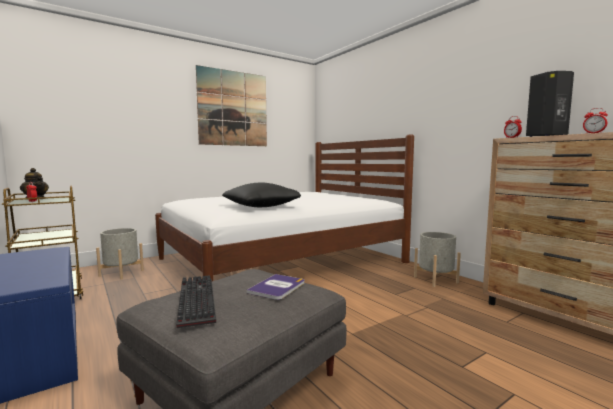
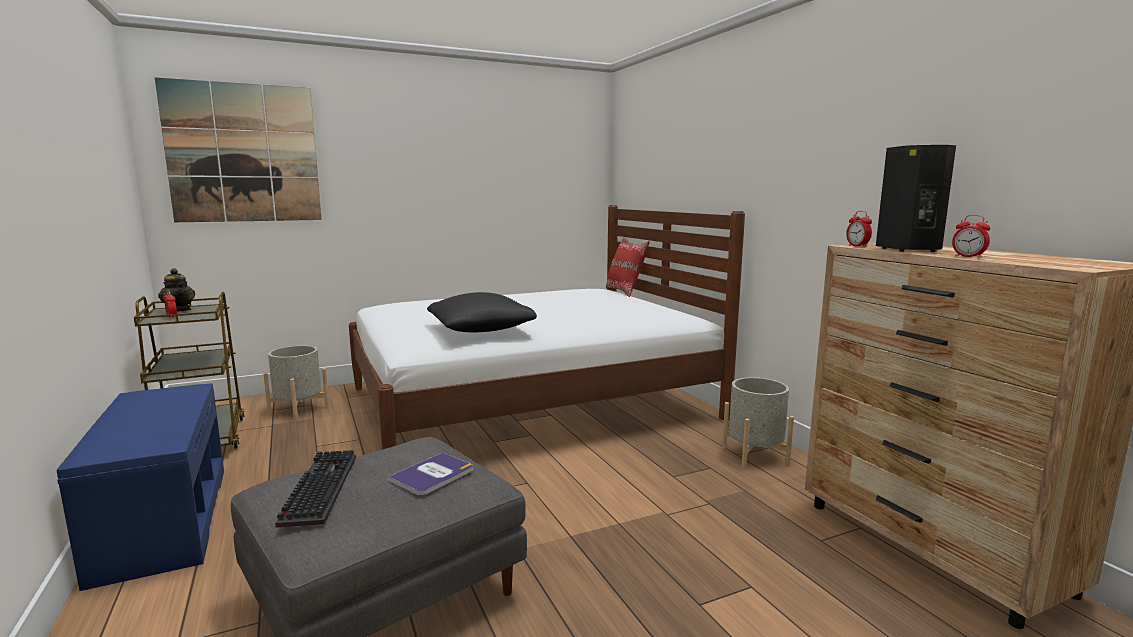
camera: 10 degrees right, 5 degrees up
(233, 108) = (470, 156): picture -> picture (244, 153)
(330, 192) = (625, 292): none -> red pillow

